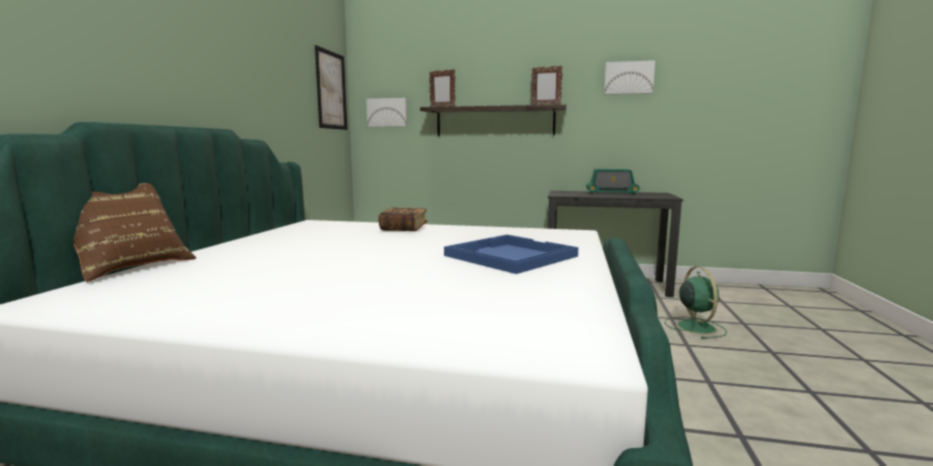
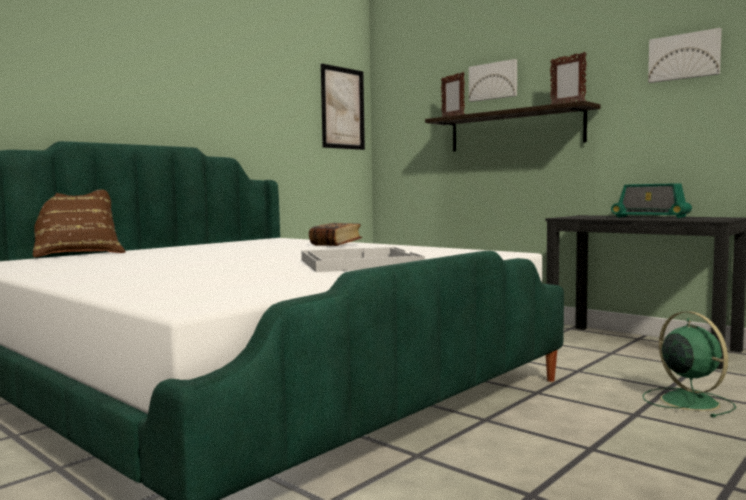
camera: 30 degrees right, 5 degrees down
(387, 112) = (405, 128): picture -> picture (493, 81)
(509, 256) = (358, 263): blue tray -> white tray
(695, 327) = (687, 401): green fan -> green fan turned 45 degrees counterclockwise

